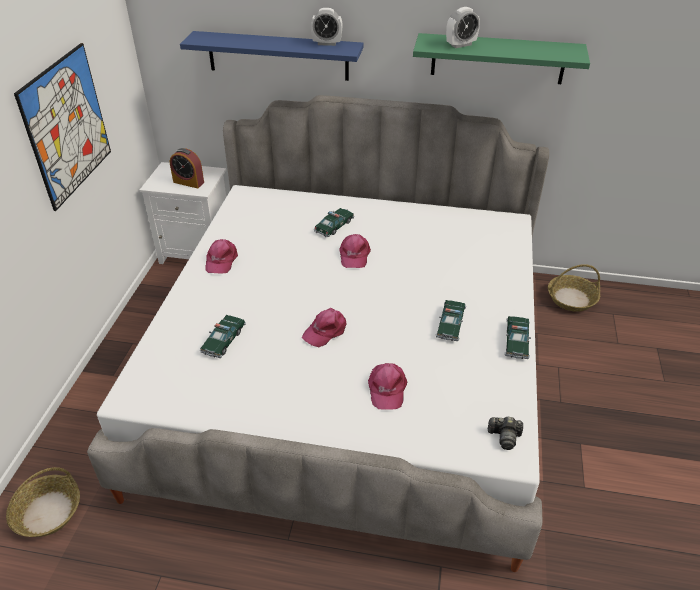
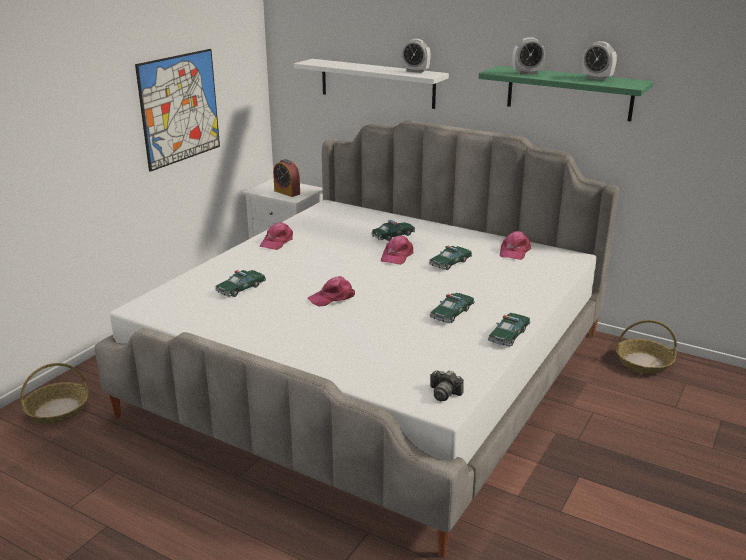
camera: 20 degrees right, 15 degrees down
(278, 56) = (377, 83): blue shelf -> white shelf
(386, 389) = (358, 342): pink cap -> pink cap (514, 251)
(410, 254) = (450, 263): none -> toy car
(533, 46) = (597, 78): none -> alarm clock

